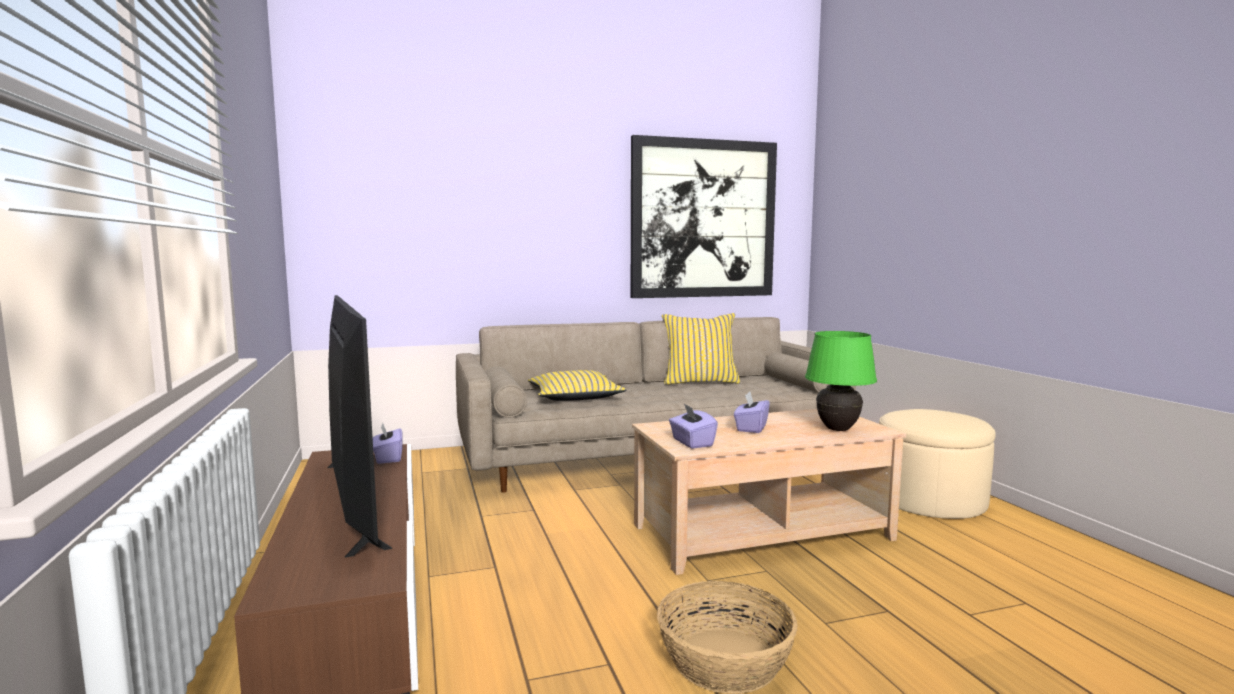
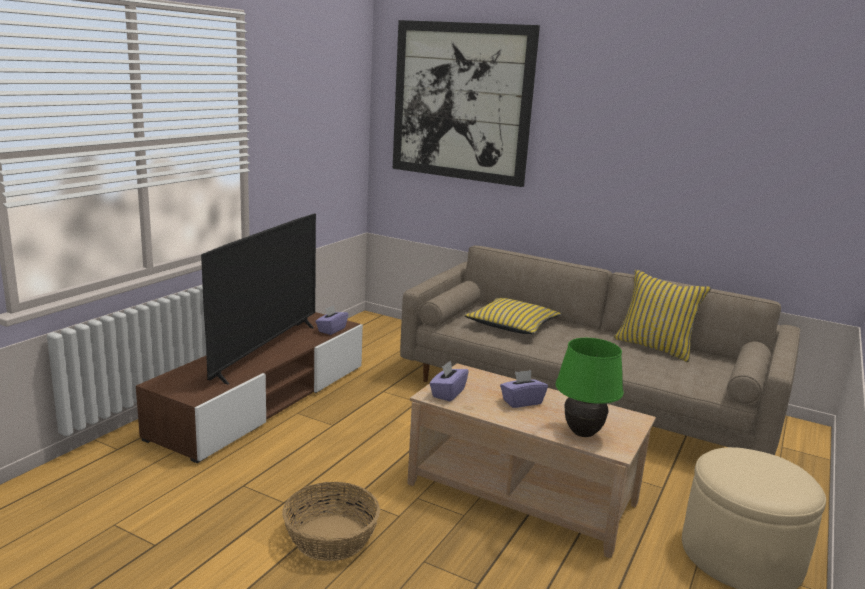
camera: 45 degrees right, 10 degrees up
(703, 219) = (729, 174): picture -> picture (461, 102)

